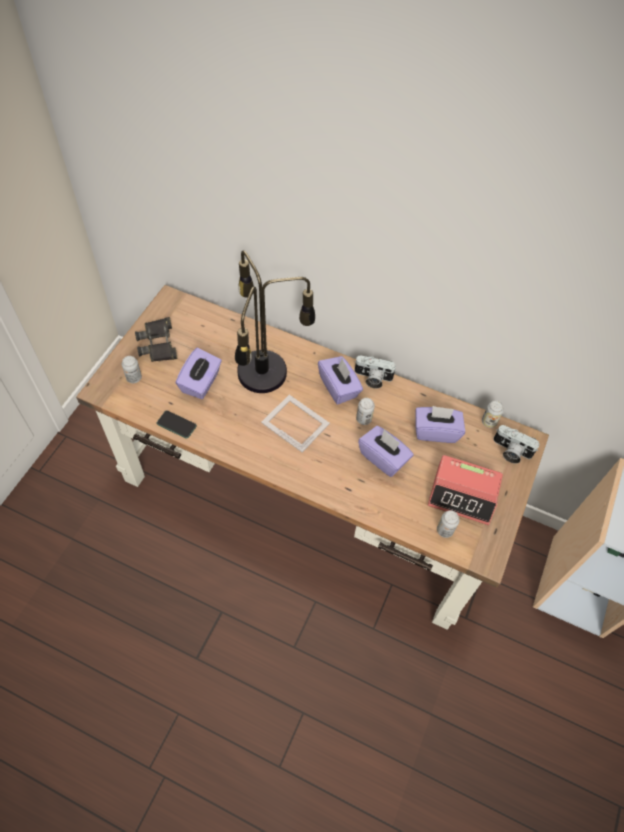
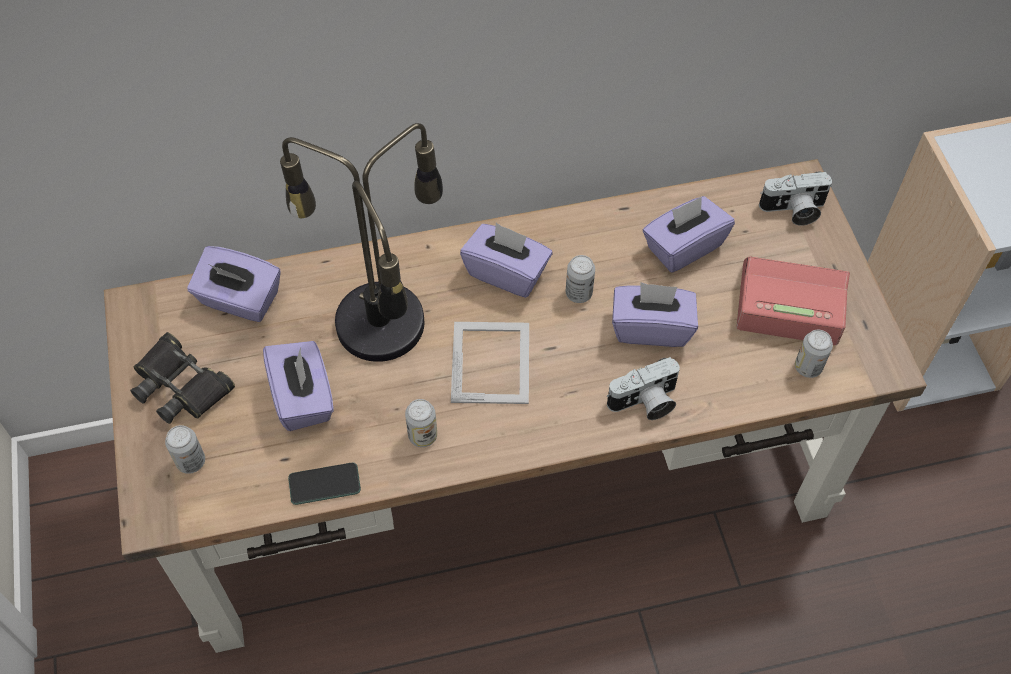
camera: 35 degrees left, 0 degrees up
(213, 324) = (239, 300): none -> purple tissue box
(295, 422) = (491, 361): picture frame -> picture frame turned 90 degrees clockwise
(372, 378) = (539, 230): camera -> camera (645, 403)
(463, 494) = (788, 304): alarm clock -> alarm clock turned 150 degrees counterclockwise
(489, 422) = (735, 190): can -> can (422, 435)

